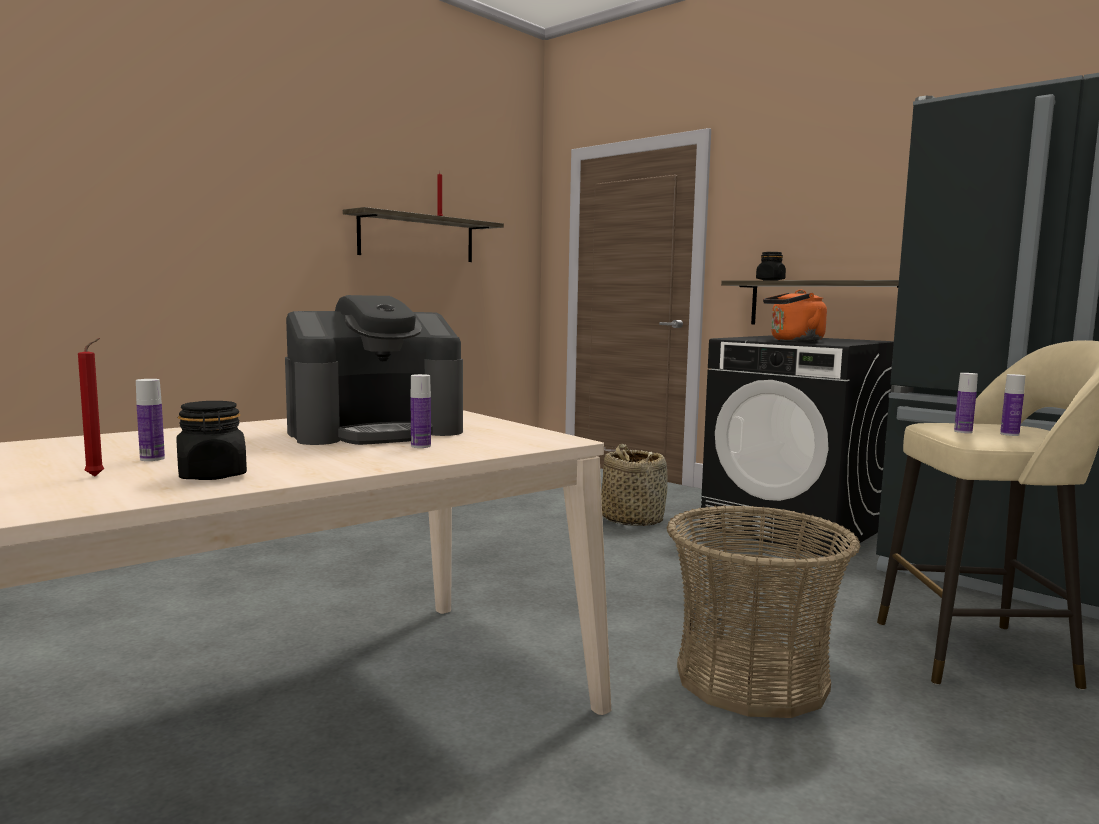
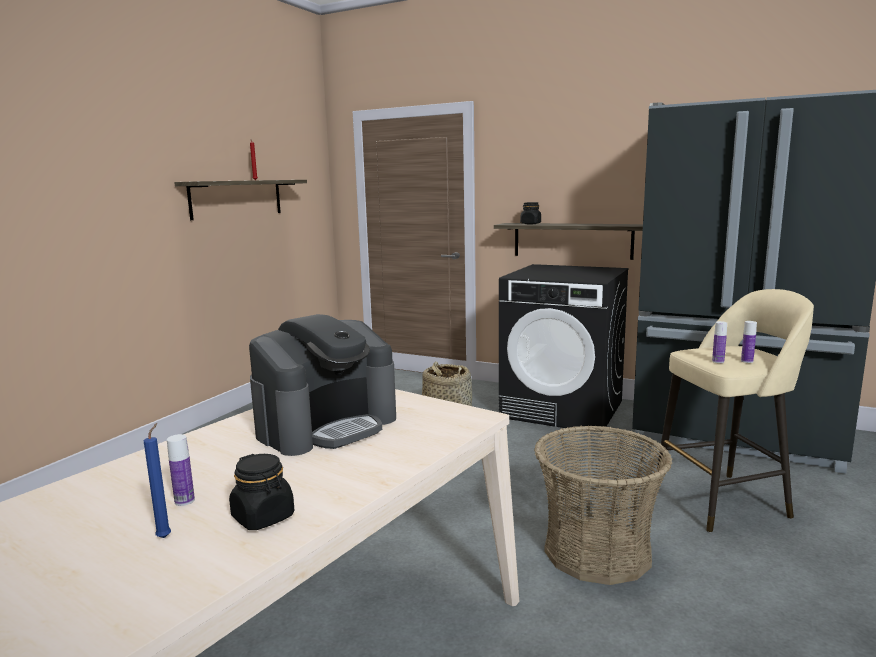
camera: 15 degrees left, 5 degrees up
(98, 476) = (165, 536): red candle -> blue candle
(421, 446) = (383, 443): bottle -> none
(794, 341) = (562, 277): orange kettle -> none

